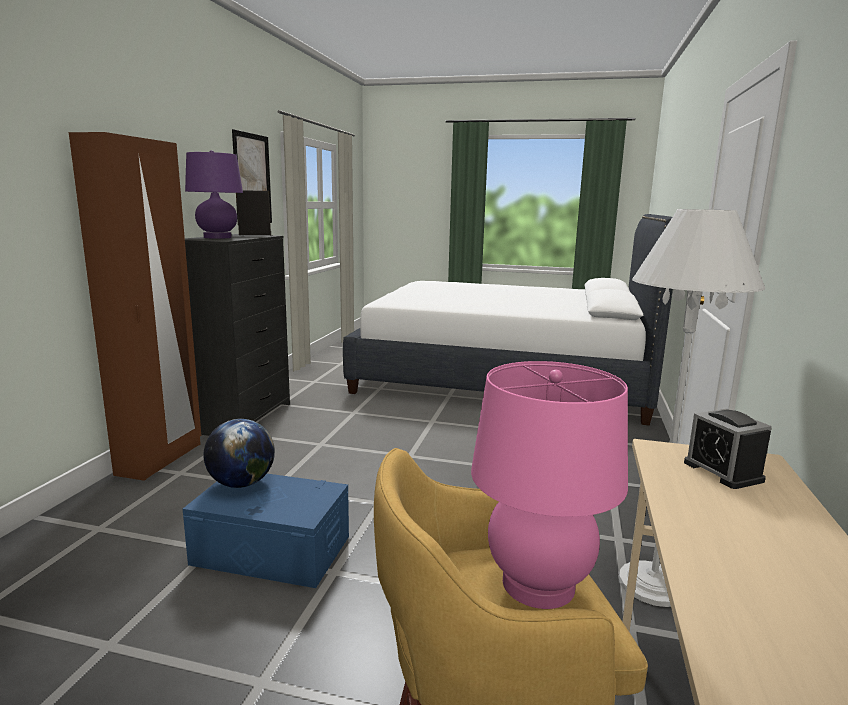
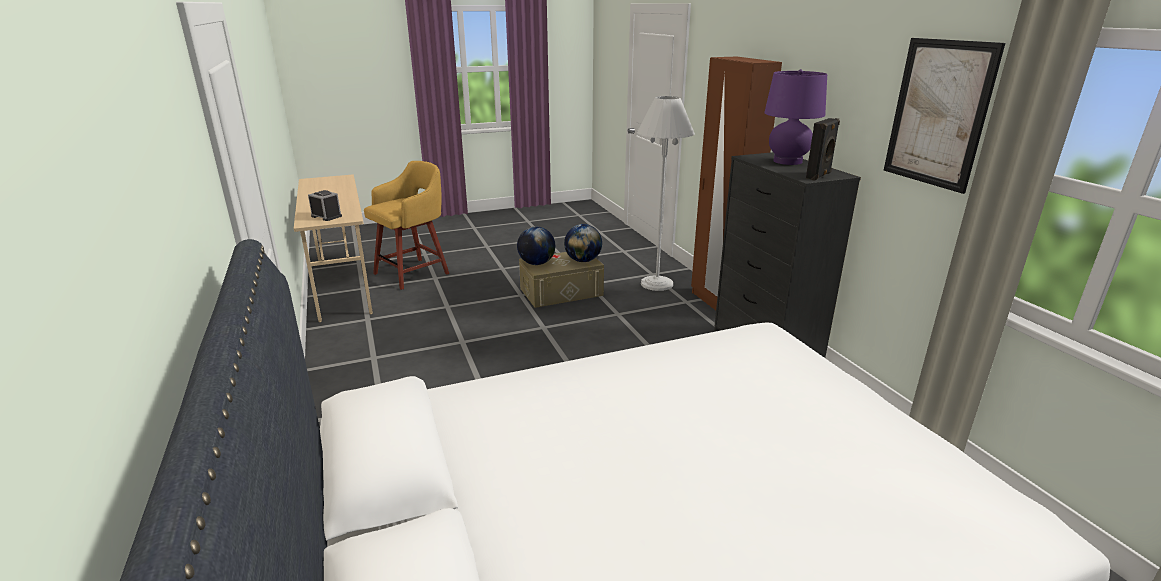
camera: 145 degrees right, 10 degrees up
(271, 550) = (561, 292): blue storage box -> beige storage box
(308, 504) = (536, 263): none -> globe
(538, 584) = (393, 204): pink table lamp -> none
(653, 584) = (353, 339): white floor lamp -> white floor lamp (656, 284)

